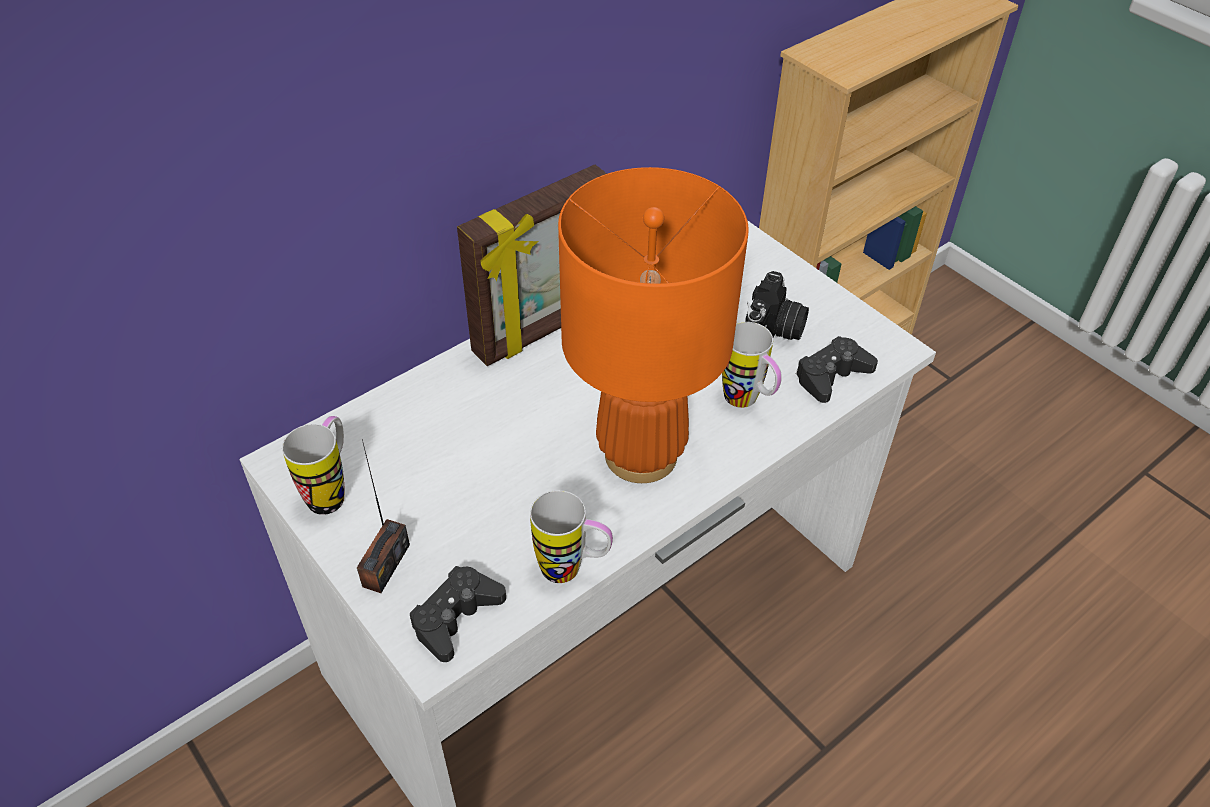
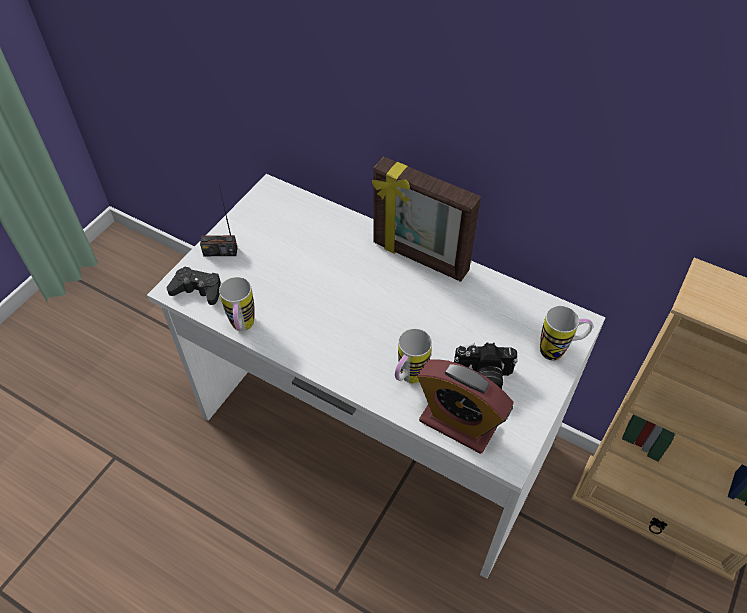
camera: 70 degrees right, 5 degrees up
(332, 490) = (259, 214): mug -> mug (559, 351)
(640, 454) = (339, 335): orange table lamp -> none
(831, 376) = (458, 423): black game controller -> alarm clock

